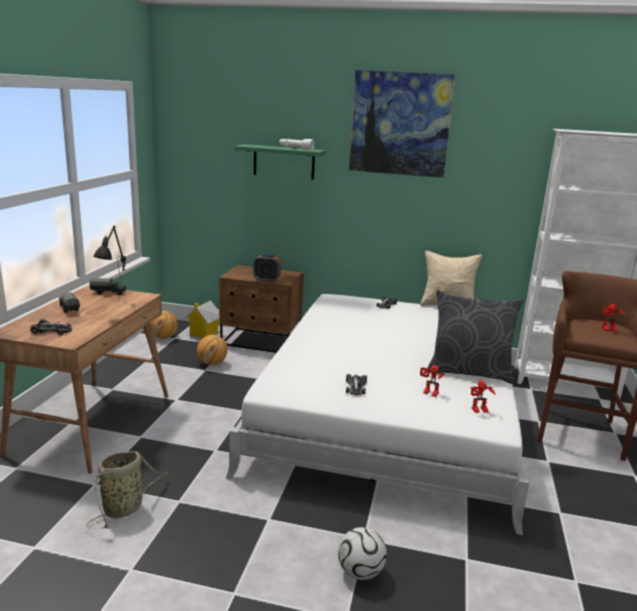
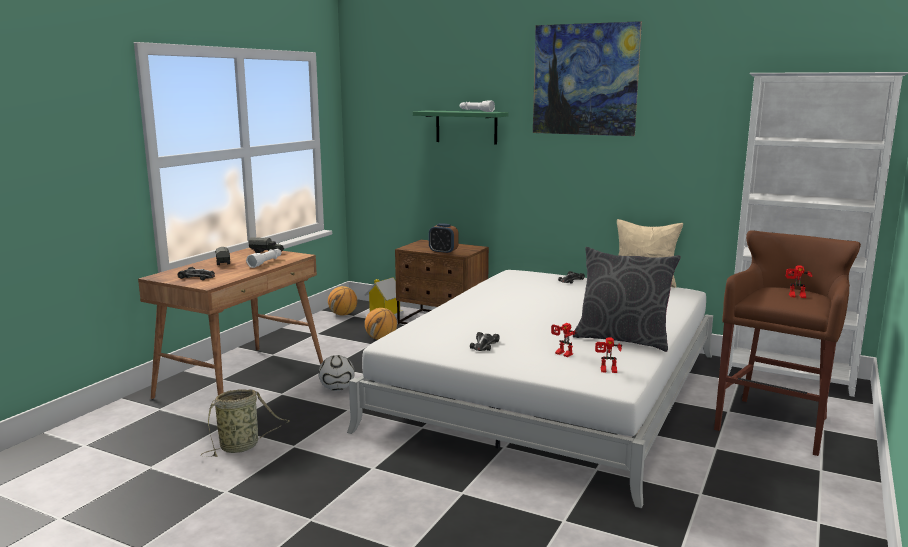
camera: 15 degrees right, 5 degrees down
(116, 307) = (266, 262): black table lamp -> white flashlight
(360, 572) = (442, 518): football -> football (337, 389)

